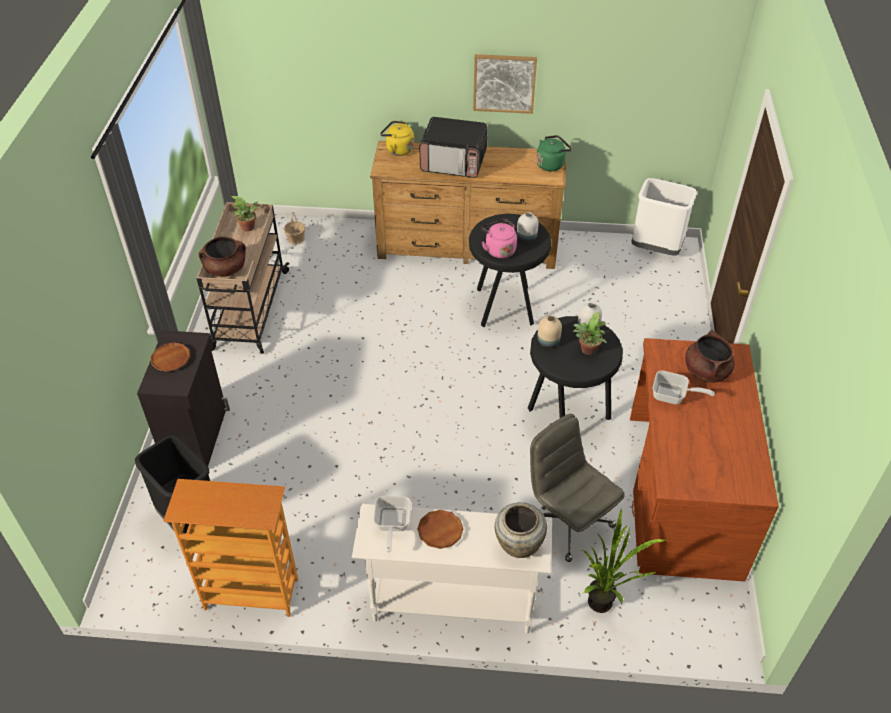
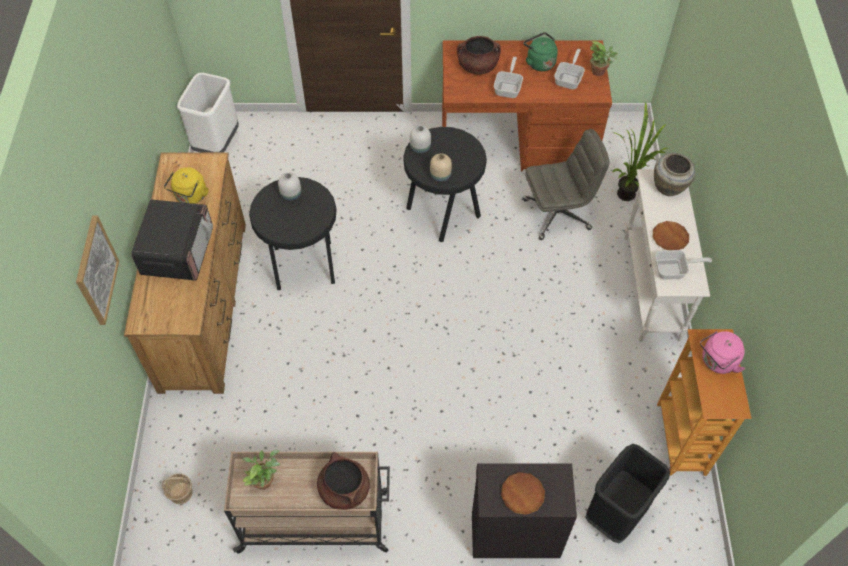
camera: 95 degrees left, 10 degrees up
(398, 149) = (147, 310): yellow kettle -> yellow kettle (190, 197)
(499, 249) = (311, 217): pink kettle -> pink kettle (717, 362)
(504, 83) = (122, 157): picture -> picture (96, 270)
(551, 164) = (188, 163): green kettle -> green kettle (539, 62)
(567, 522) = (557, 214): grey office chair -> grey office chair turned 150 degrees counterclockwise
(587, 351) = (449, 149): potted plant -> potted plant (599, 72)
(695, 458) = (569, 79): none -> frying pan

